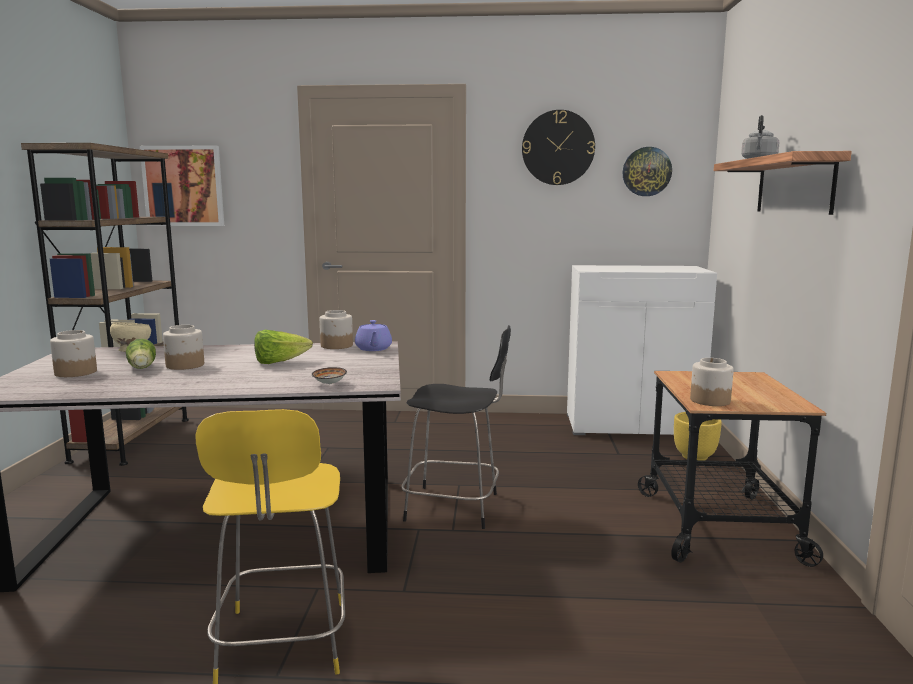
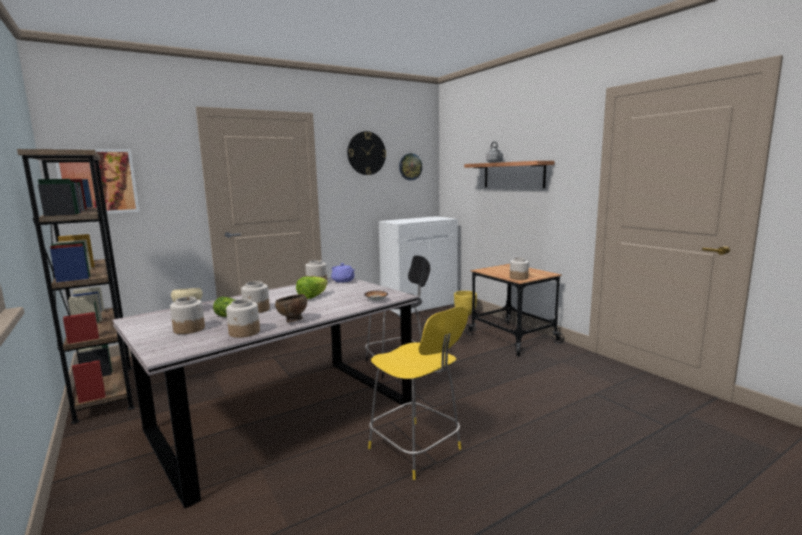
camera: 35 degrees left, 0 degrees up
(99, 389) = (244, 332): none -> jar
(172, 388) = (292, 321): none -> brown bowl

